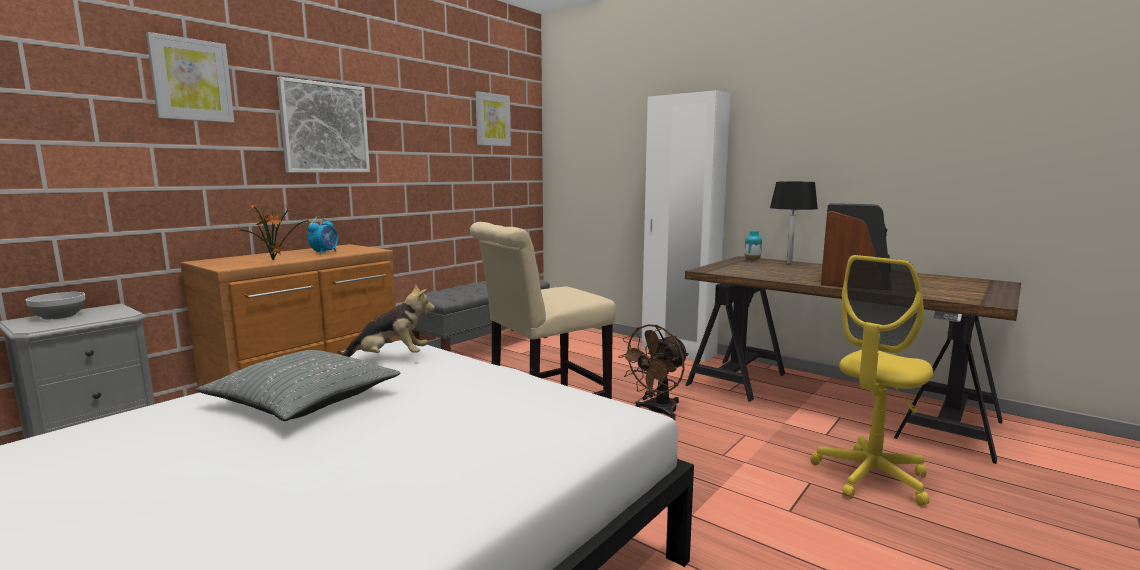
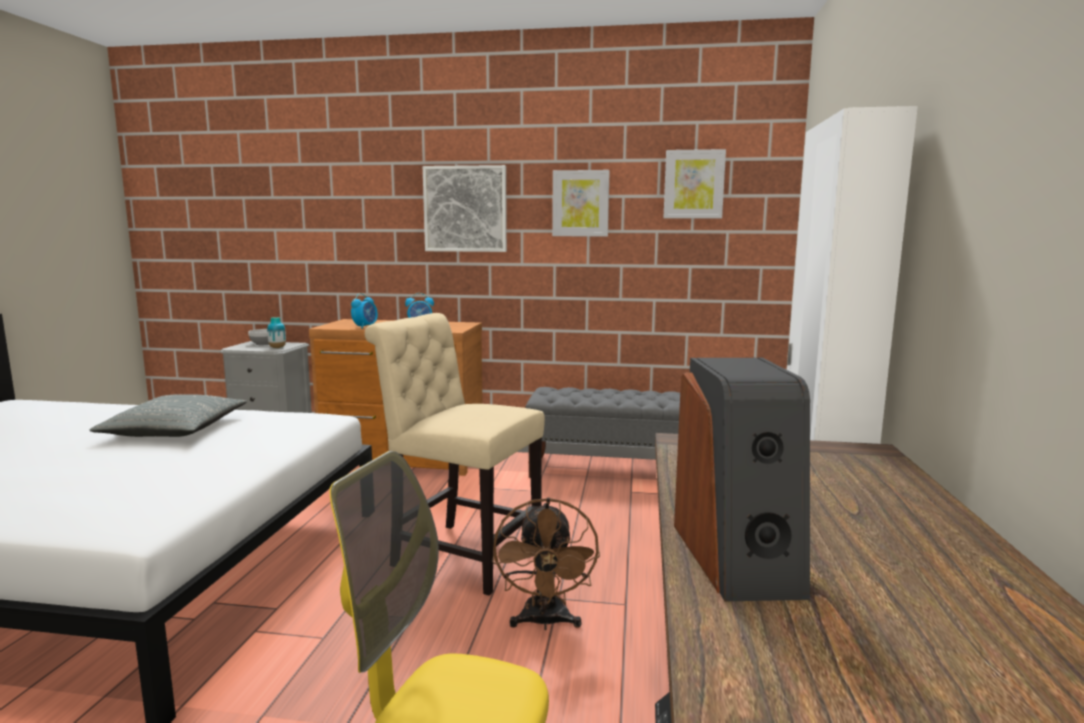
camera: 60 degrees right, 0 degrees up
(191, 80) = (360, 178): picture -> picture (580, 203)
(273, 260) = (365, 327): potted plant -> alarm clock
(390, 358) = (283, 424): plush toy -> none
(657, 411) = (545, 622): brown fan -> brown fan turned 105 degrees counterclockwise
(752, 260) = (858, 457): vase -> vase (277, 348)
(789, 263) = (901, 485): black table lamp -> none

